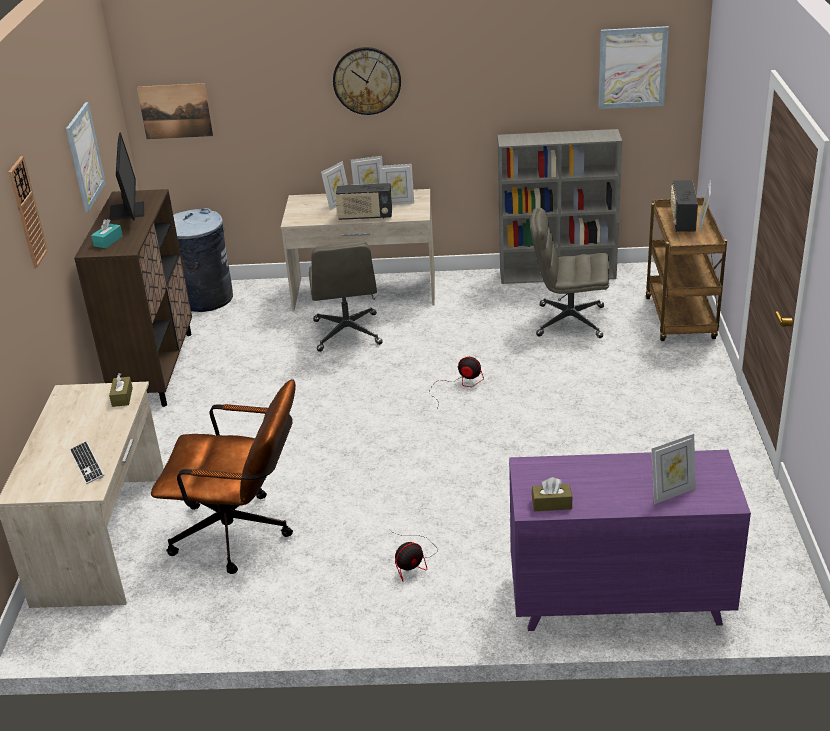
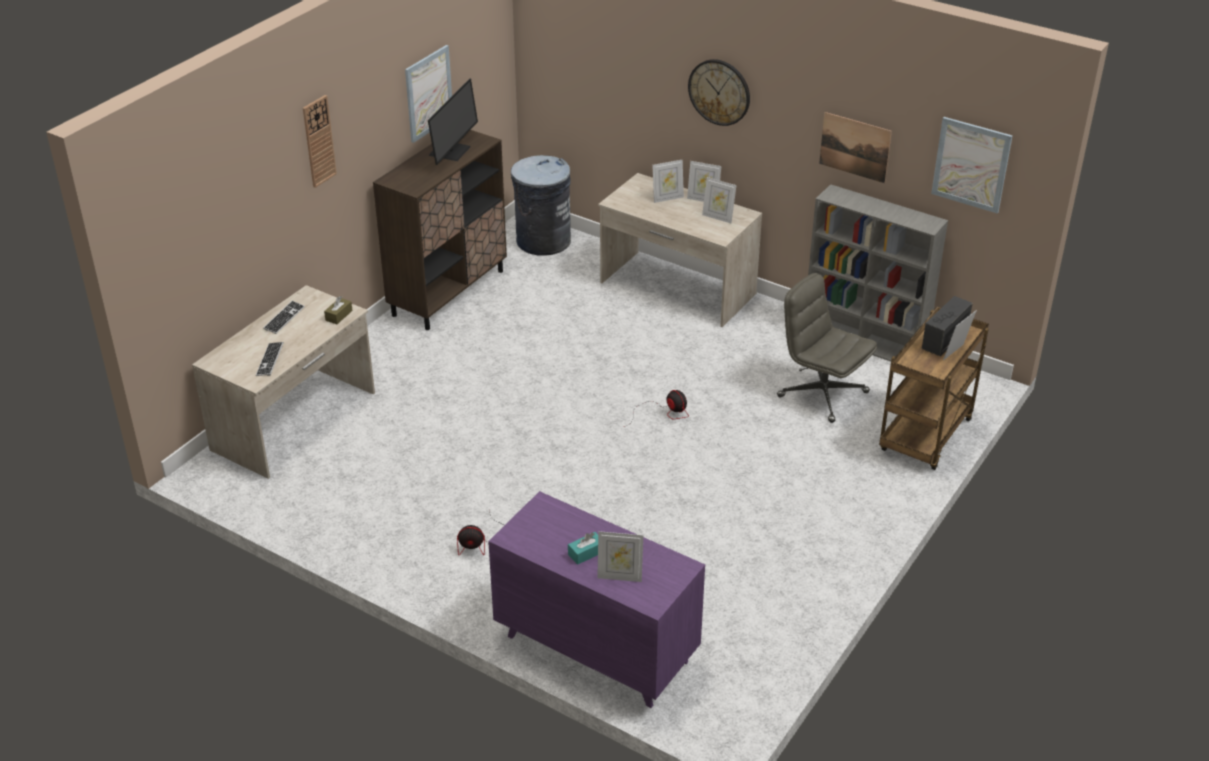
camera: 30 degrees right, 5 degrees up
(62, 421) = (284, 318): none -> keyboard
(108, 241) = (409, 176): turquoise tissue box -> turquoise tissue box (586, 553)
(175, 111) = (555, 64): picture -> picture (855, 147)
(241, 534) = (386, 463): brown office chair -> none
(347, 333) = (624, 323): grey office chair -> none
(365, 216) = (675, 221): radio -> none
(551, 504) = (527, 541): brown tissue box -> none

